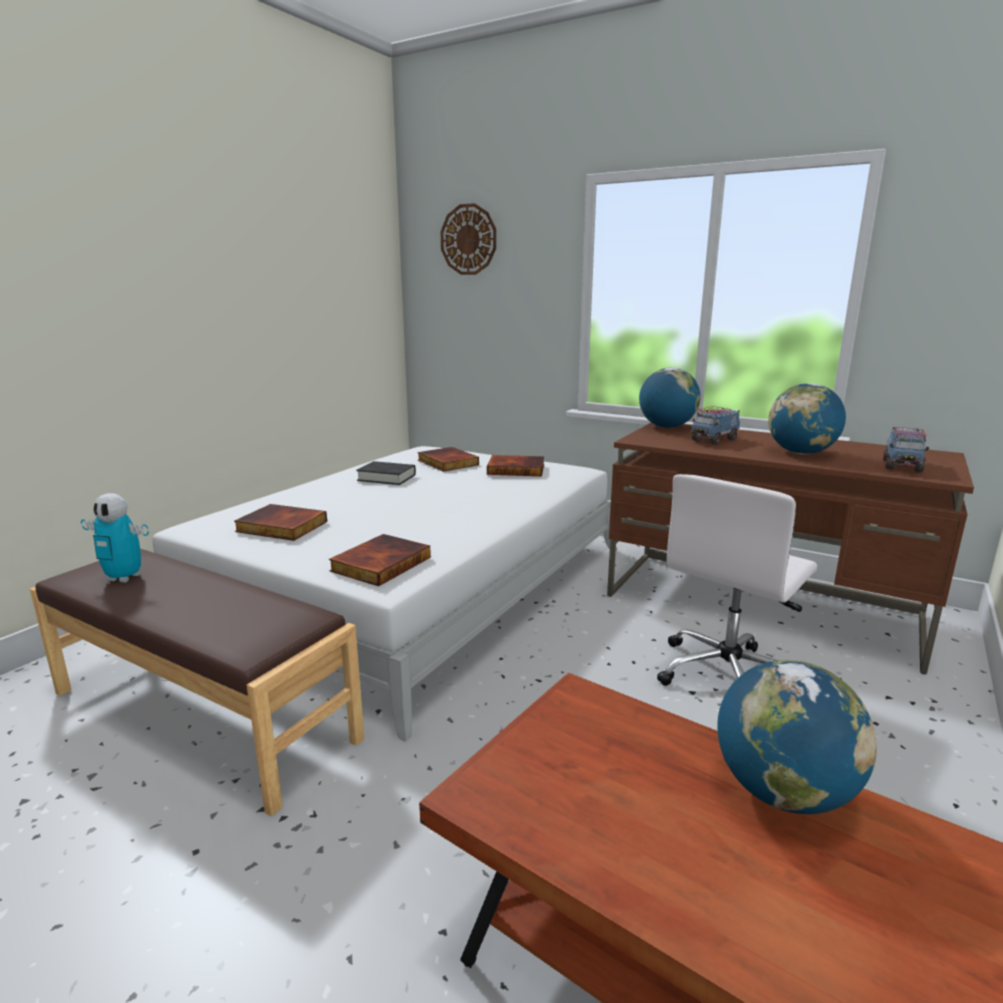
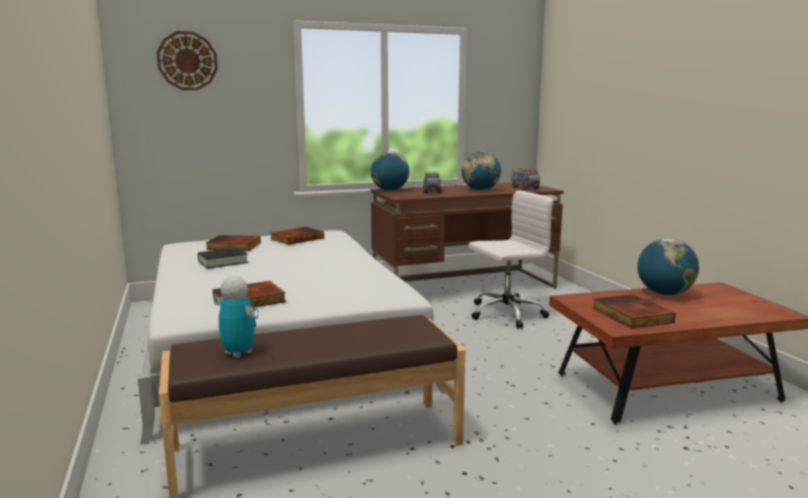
camera: 50 degrees left, 5 degrees down
(124, 578) = (238, 353): toy robot -> toy robot turned 105 degrees counterclockwise
(380, 563) = (372, 293): book -> book (630, 315)
(728, 675) = (505, 314): white office chair -> white office chair turned 105 degrees counterclockwise

